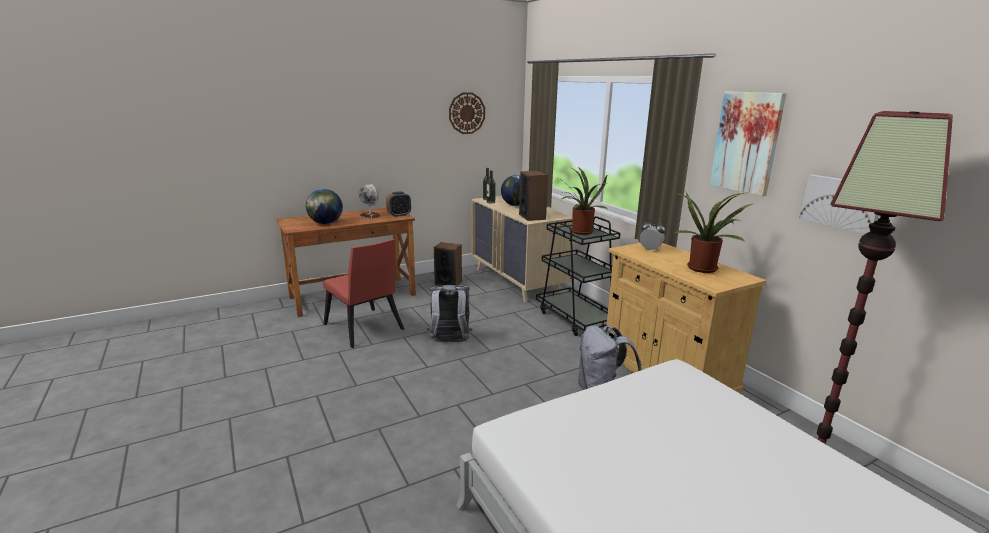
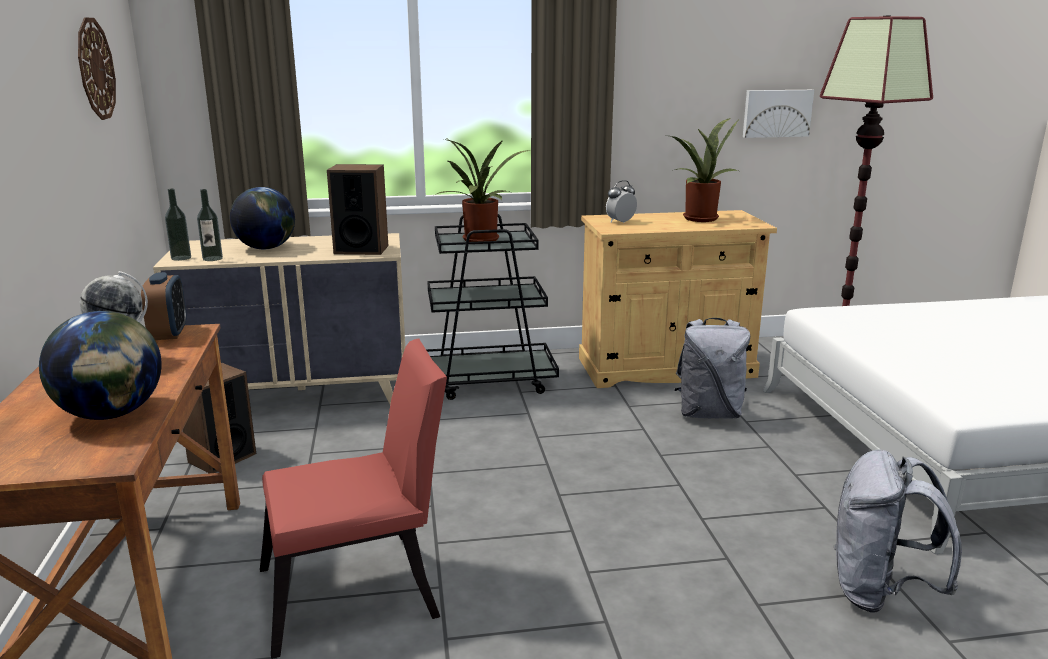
camera: 70 degrees left, 0 degrees up
(449, 343) = (496, 495): grey backpack -> grey backpack (879, 592)
(746, 142) = (669, 66): picture -> none

